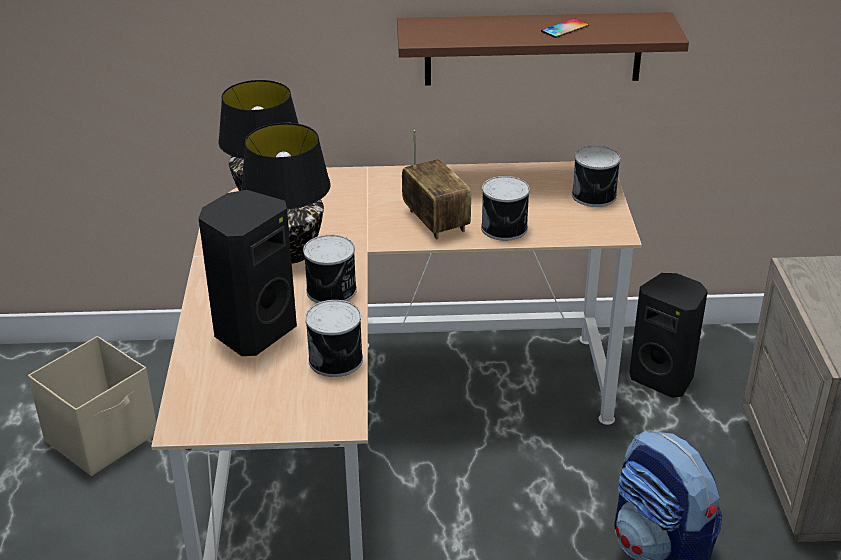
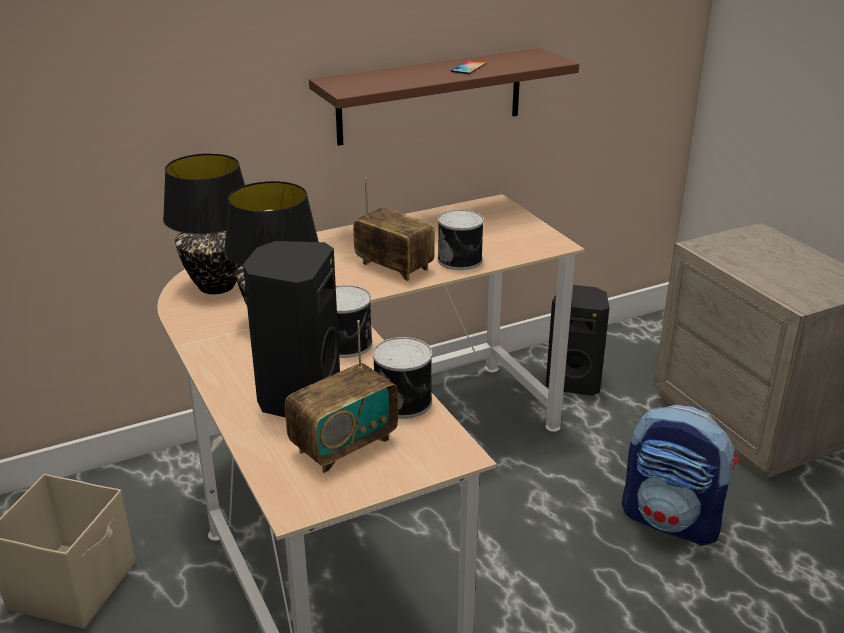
camera: 25 degrees left, 5 degrees down
(257, 385) = (343, 445): none -> radio
(595, 195) = (513, 221): can -> none

